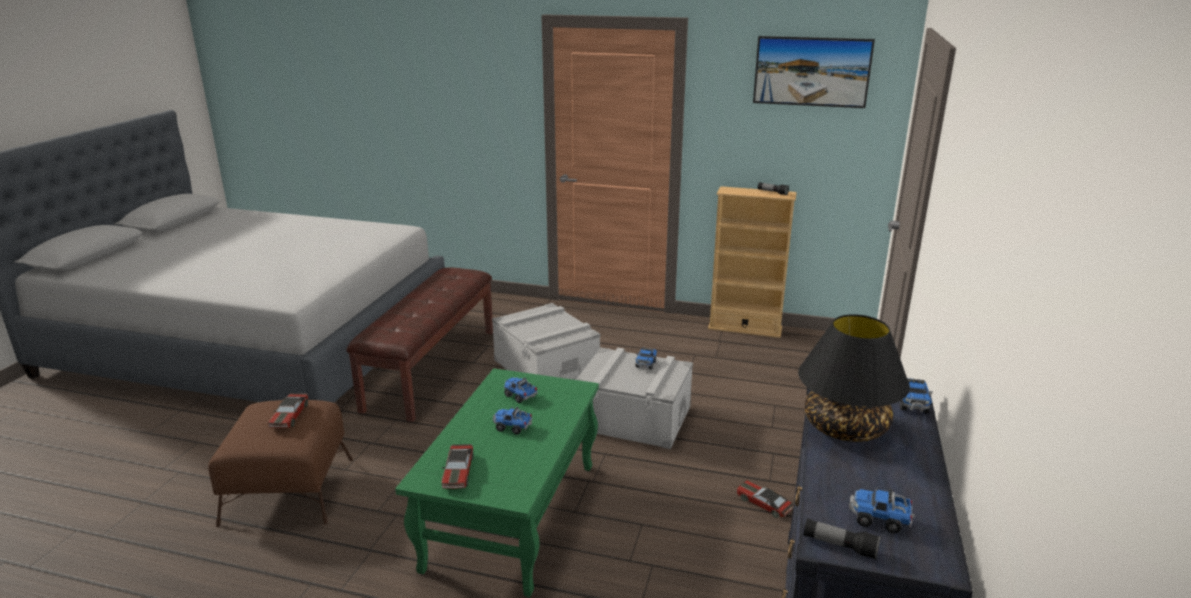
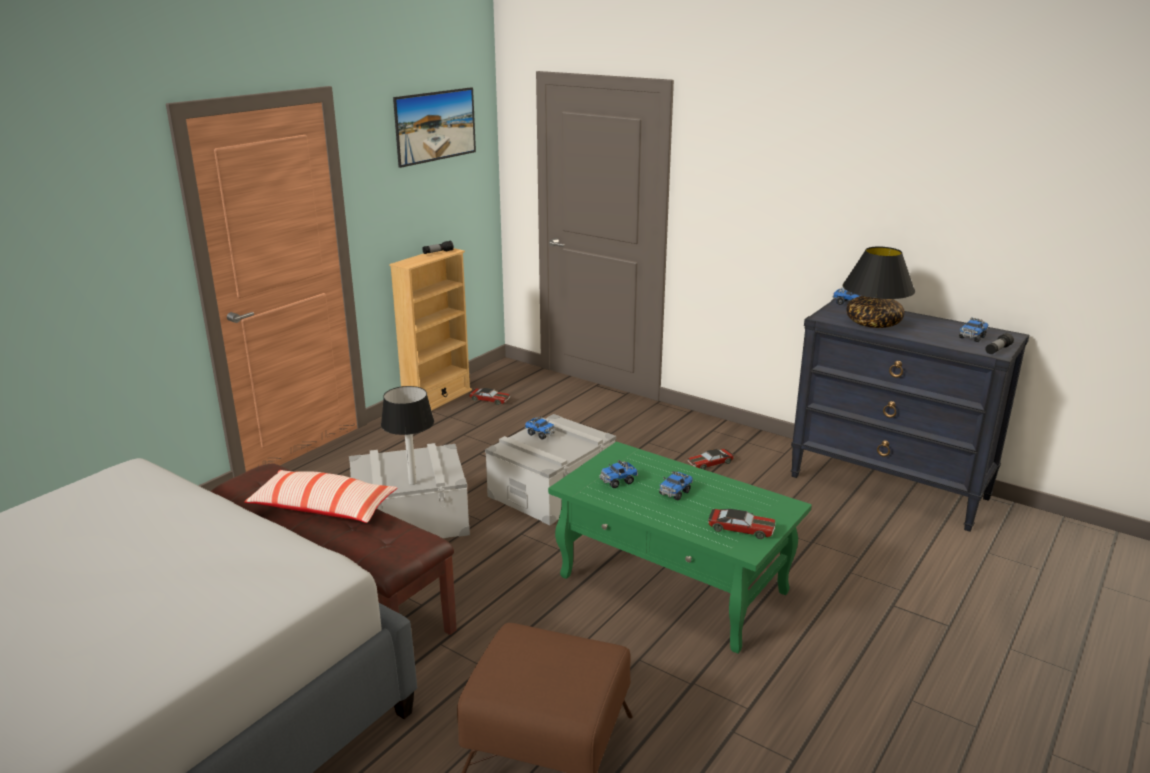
camera: 70 degrees left, 0 degrees up
(290, 416) = (537, 651): toy car -> toy car (490, 400)
(429, 300) = (323, 508): none -> pillow
(525, 332) = (412, 482): none -> table lamp

